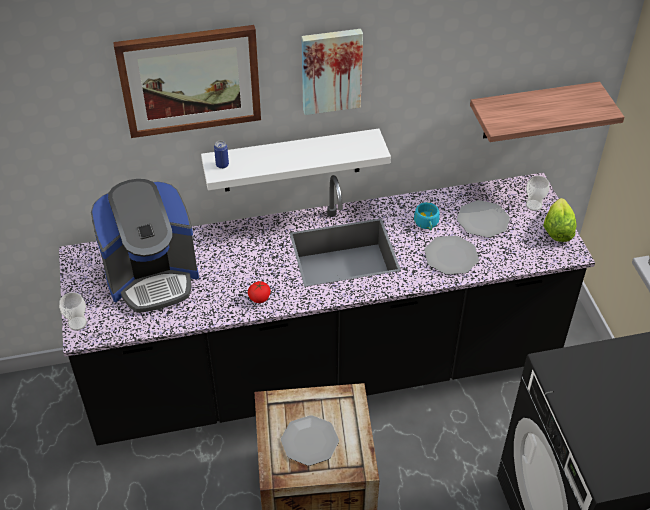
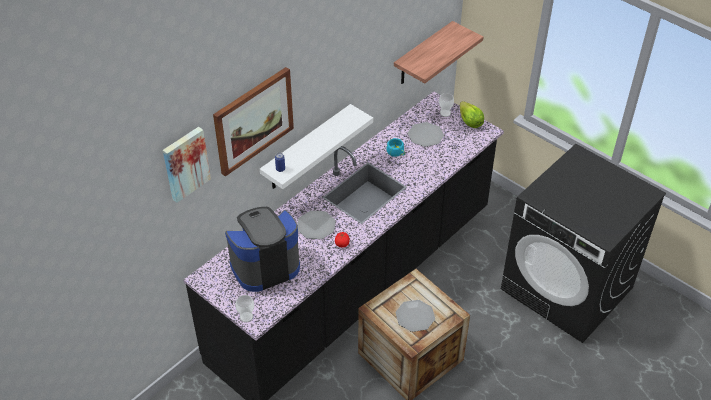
camera: 35 degrees left, 0 degrees up
(152, 277) = (264, 266): coffee machine -> coffee machine turned 150 degrees counterclockwise
(331, 70) = (325, 77): picture -> picture (185, 163)
(451, 256) = (426, 165): plate -> plate (316, 226)

